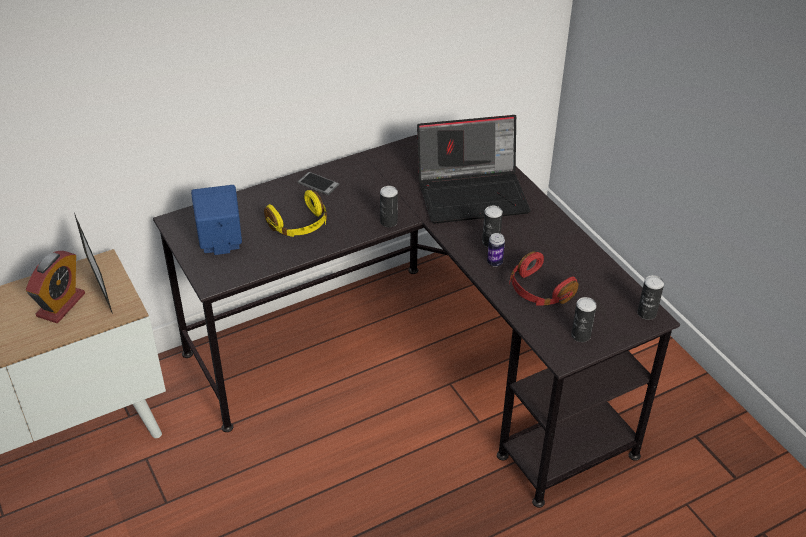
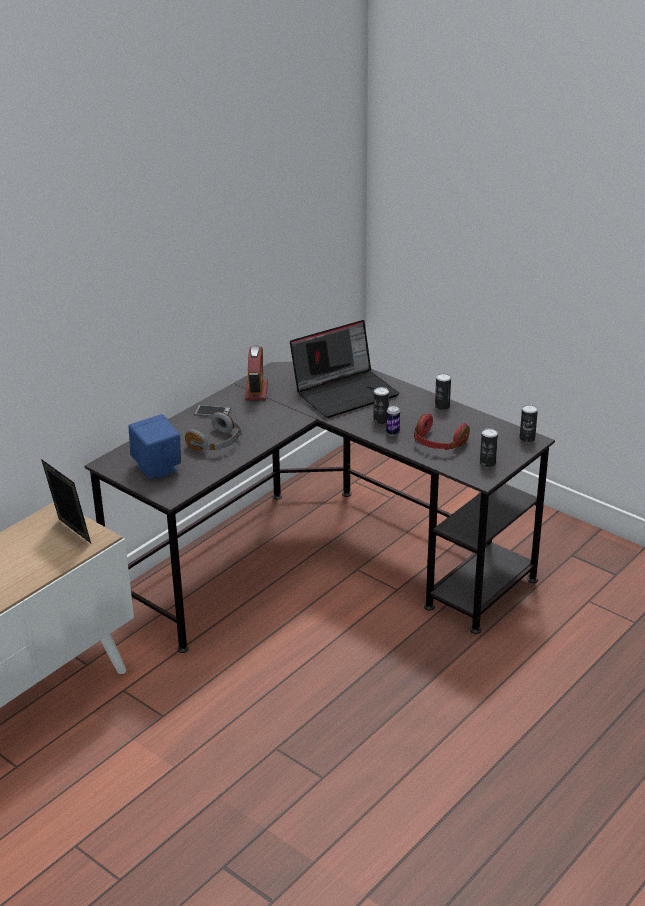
camera: 20 degrees left, 10 degrees down
(61, 305) = (39, 548): alarm clock -> alarm clock (256, 391)
(299, 225) = (217, 443): yellow headphones -> grey headphones
(388, 222) = (290, 425): can -> can (442, 406)

